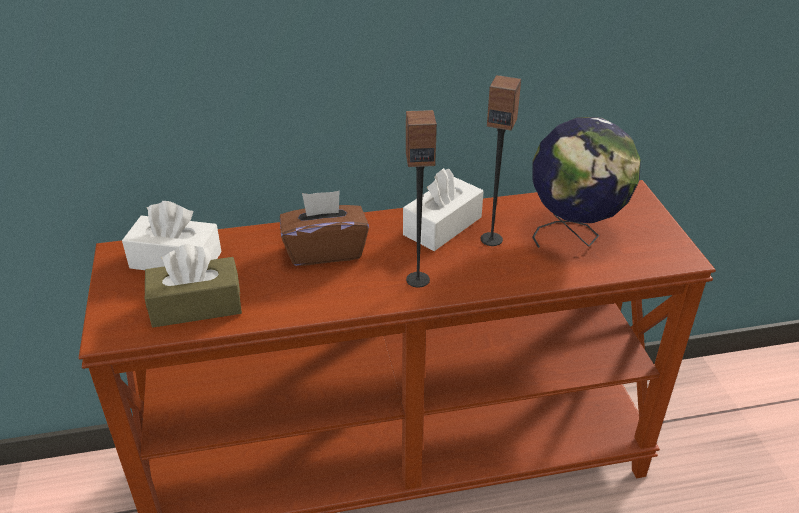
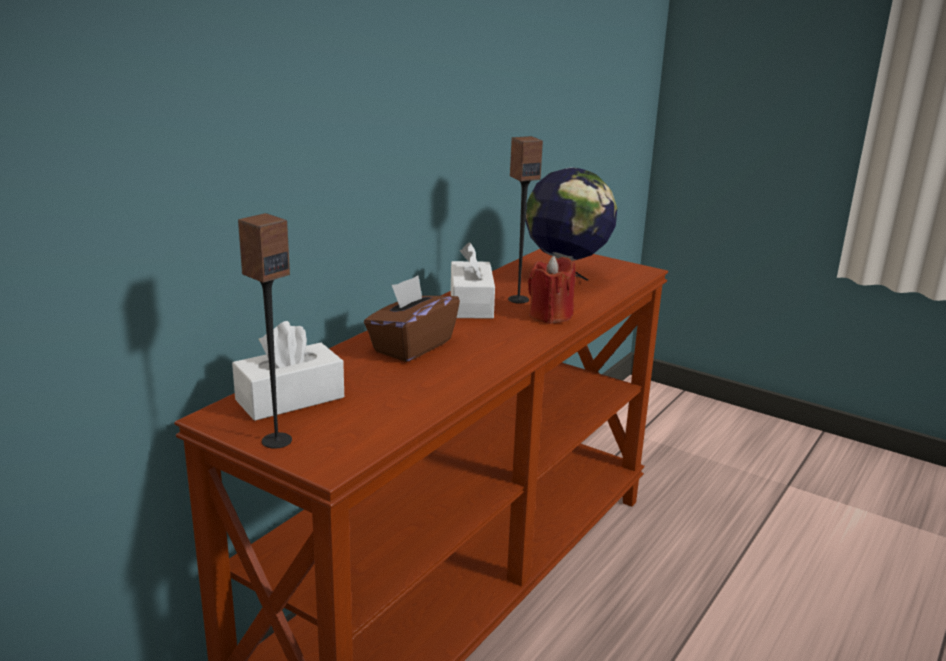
camera: 45 degrees left, 15 degrees down
(196, 306) = (373, 415): brown tissue box -> none
(418, 279) = (513, 335): speaker -> speaker (276, 440)
(487, 272) = (550, 316): none -> red candle

